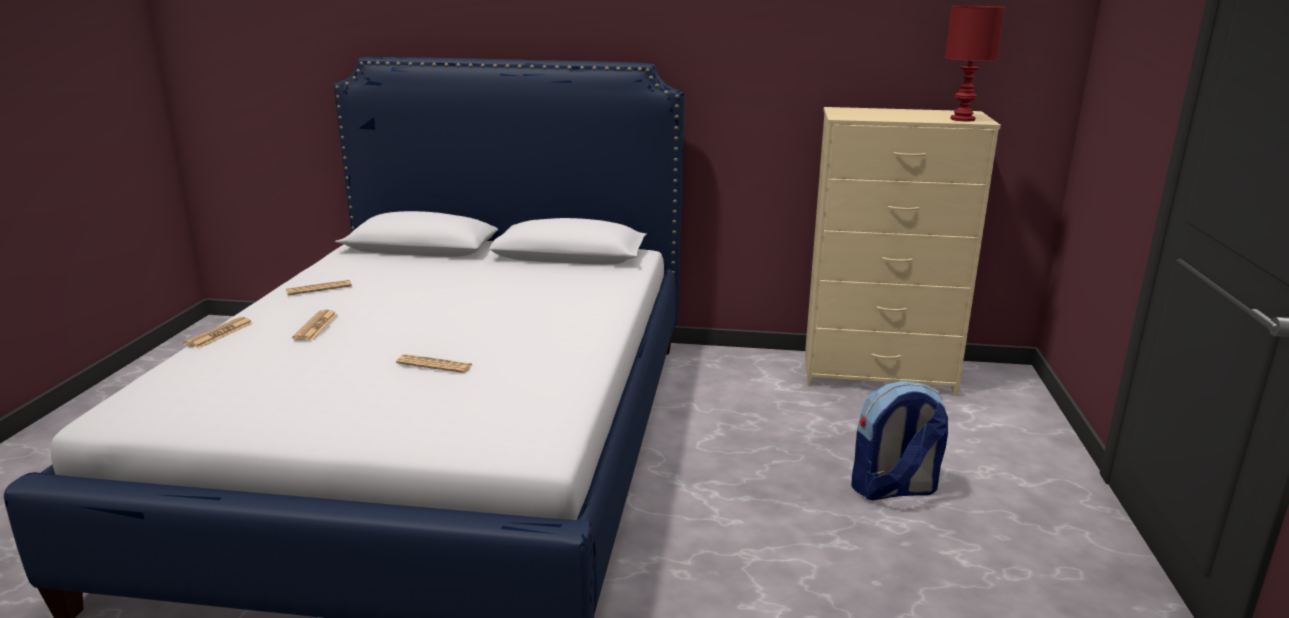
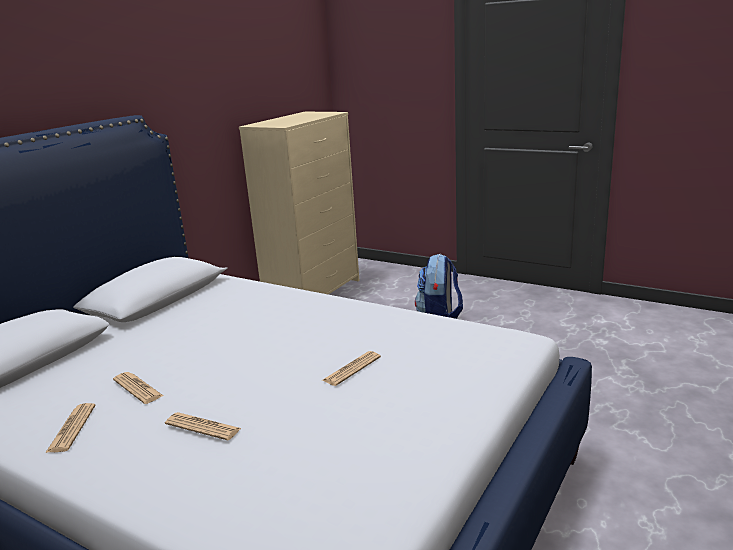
camera: 65 degrees left, 0 degrees up
(219, 333) = (144, 501): newspaper -> newspaper (138, 388)
(962, 119) = (325, 114): red table lamp -> none

